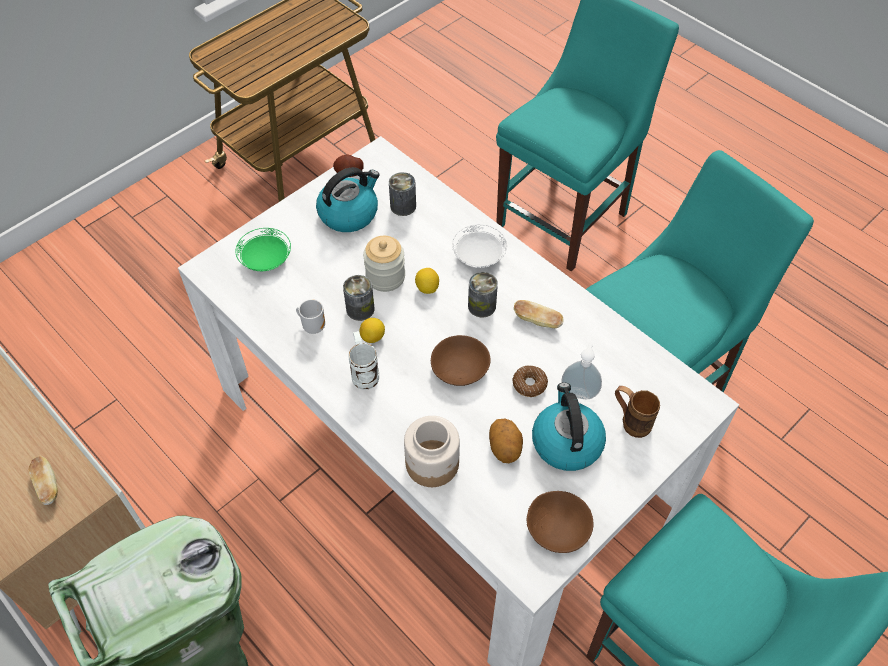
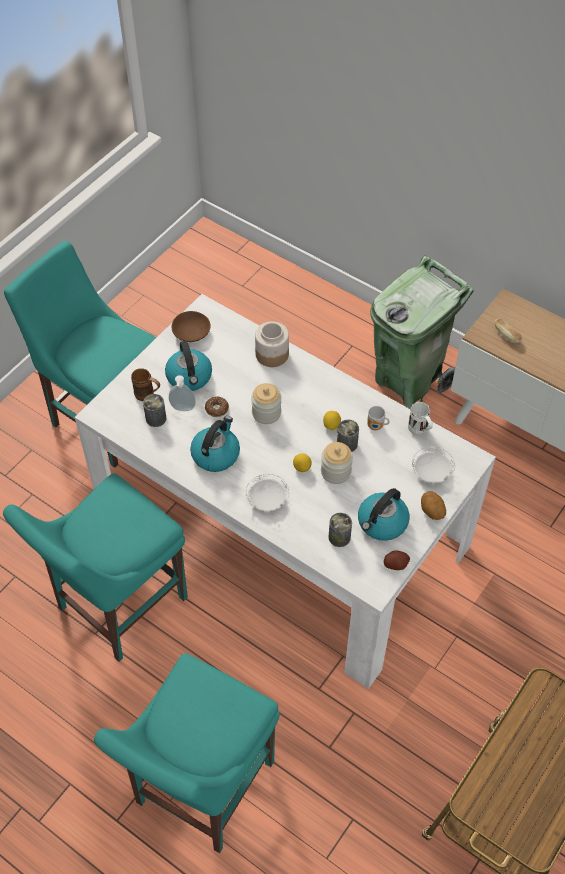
camera: 170 degrees right, 0 degrees up
(266, 259) = (432, 472): green plate -> white plate
(364, 372) = (330, 401): white mug -> white mug (420, 431)
(459, 368) = (266, 413): brown bowl -> jar
(482, 306) = (258, 459): can -> can (156, 418)
(505, 448) = (228, 368): potato -> potato (431, 512)
(537, 321) = (216, 454): bread -> kettle

